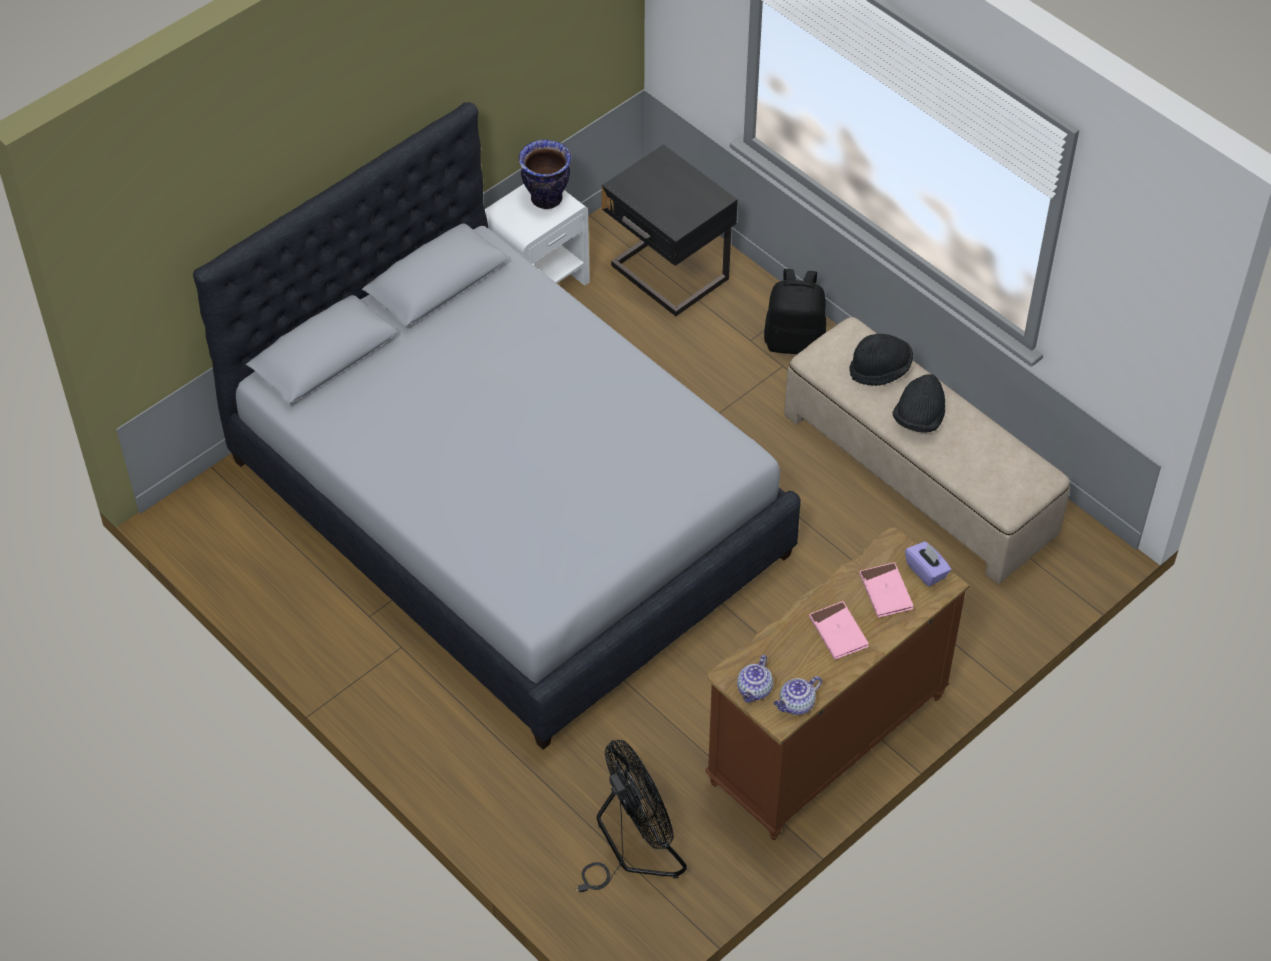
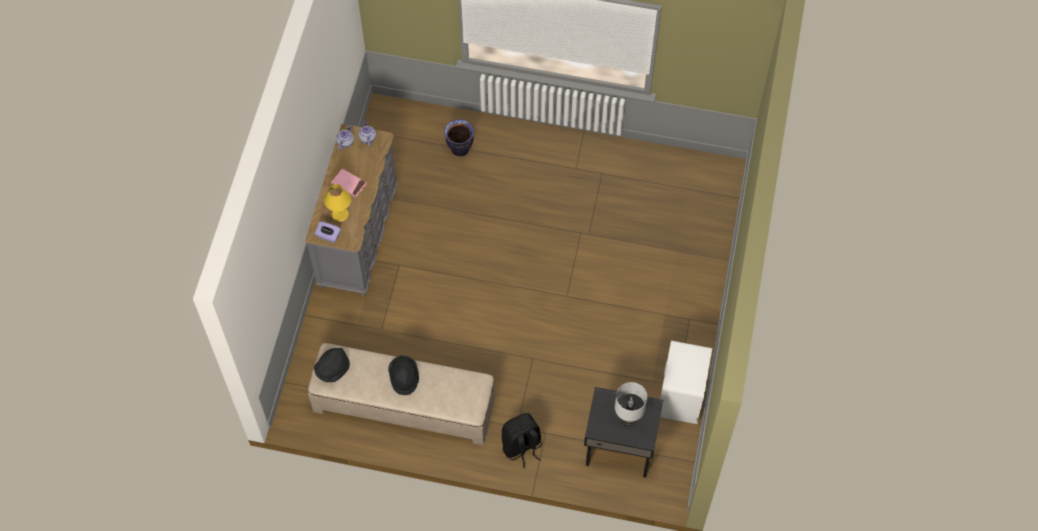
camera: 145 degrees right, 10 degrees up
(508, 506) = (587, 262): grey bed -> none
(546, 199) = (686, 377): vase -> vase (460, 149)
(629, 841) = (411, 146): black fan -> none
(664, 189) = (628, 417): none -> grey table lamp
(825, 740) = (359, 237): brown dresser -> grey dresser
(880, 370) = (442, 396): black hat -> black hat (332, 369)
(885, 592) = (340, 215): pink book -> yellow table lamp

